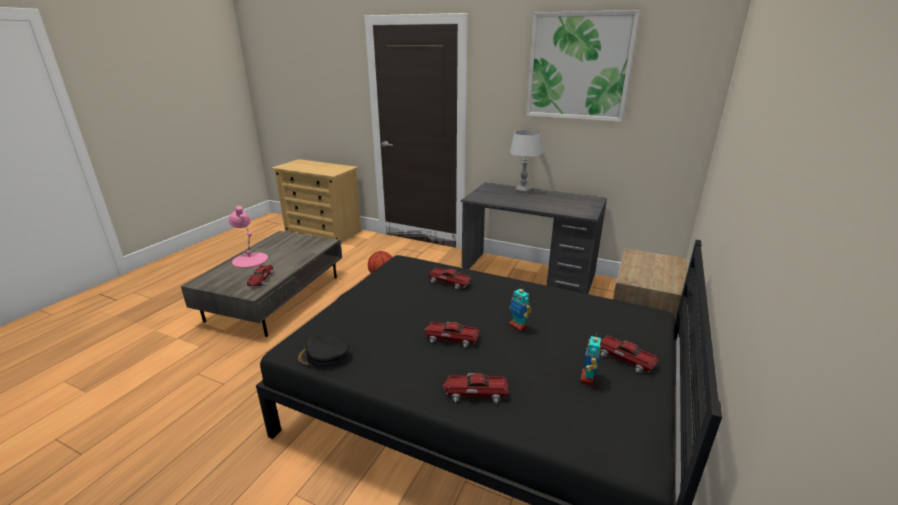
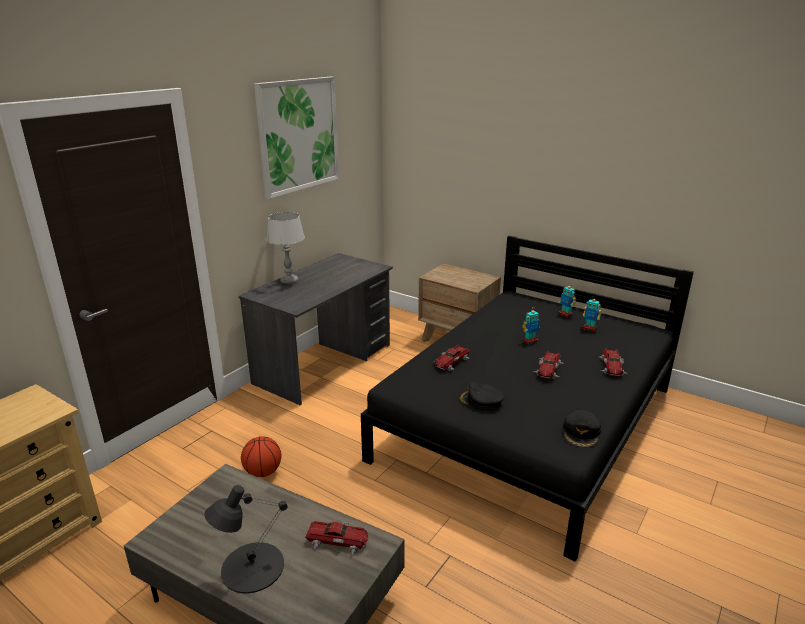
camera: 80 degrees left, 0 degrees up
(250, 260) = (251, 567): pink table lamp -> black table lamp
(381, 299) = (480, 401): none -> black cap
(624, 358) = (565, 314): toy car -> toy robot

